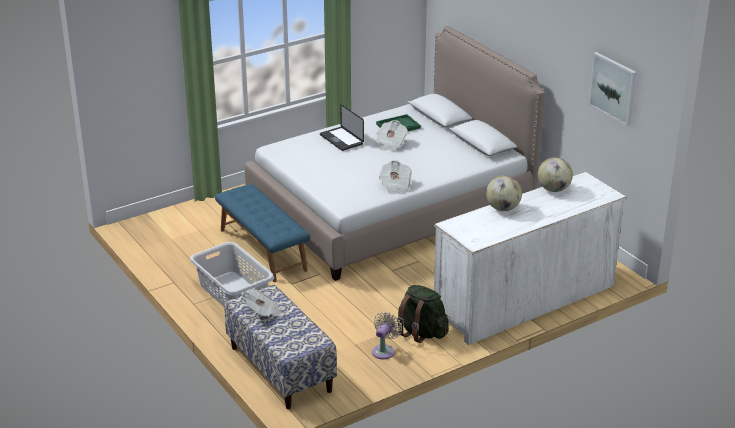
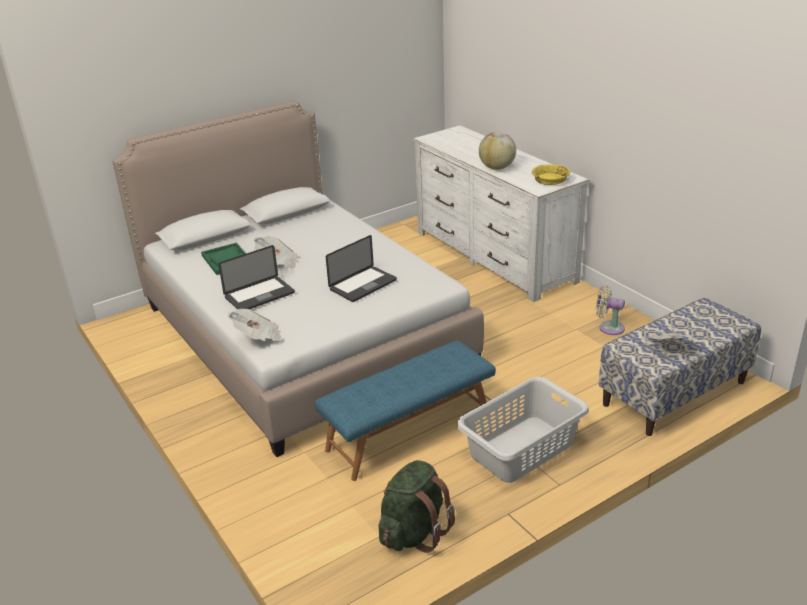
camera: 90 degrees left, 0 degrees up
(350, 176) = (363, 285): none -> laptop
(395, 186) = (389, 256): newspaper -> newspaper (258, 337)
(421, 332) = (567, 307): green backpack -> green backpack (414, 532)
(469, 232) = (550, 181): none -> yellow bowl
(554, 189) = (452, 149): globe -> none
(613, 88) = (383, 52): picture -> none

